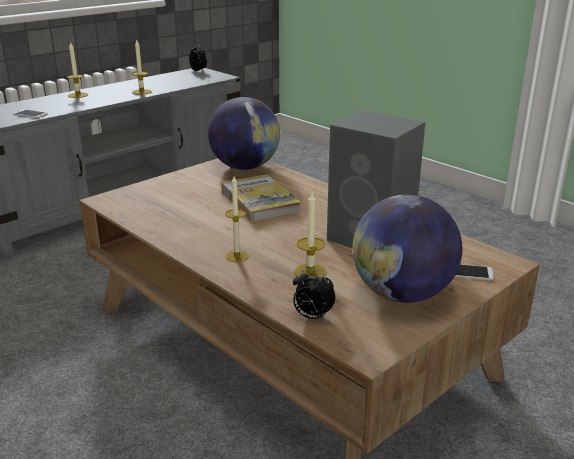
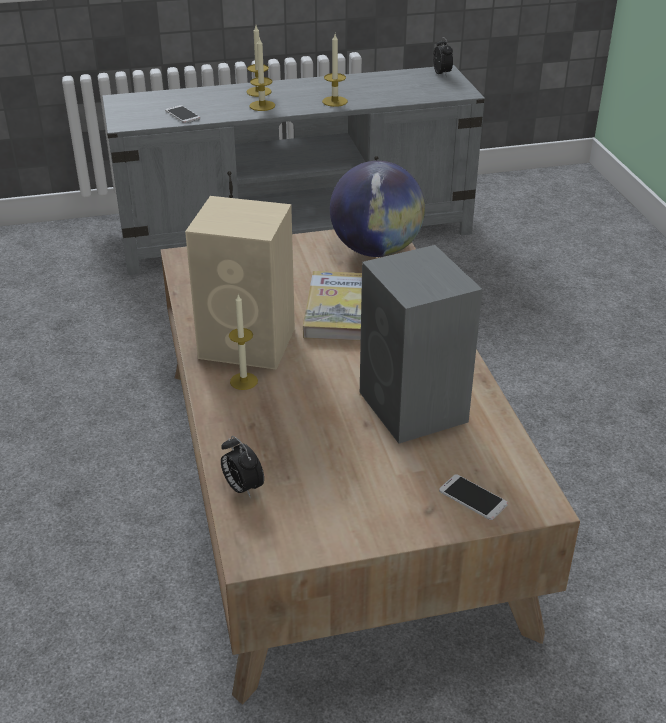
camera: 30 degrees right, 10 degrees up
(215, 234) = (249, 343): none -> beige speaker
(310, 272) = (297, 430): candle -> candle (262, 106)
(402, 294) = (364, 497): globe -> none

